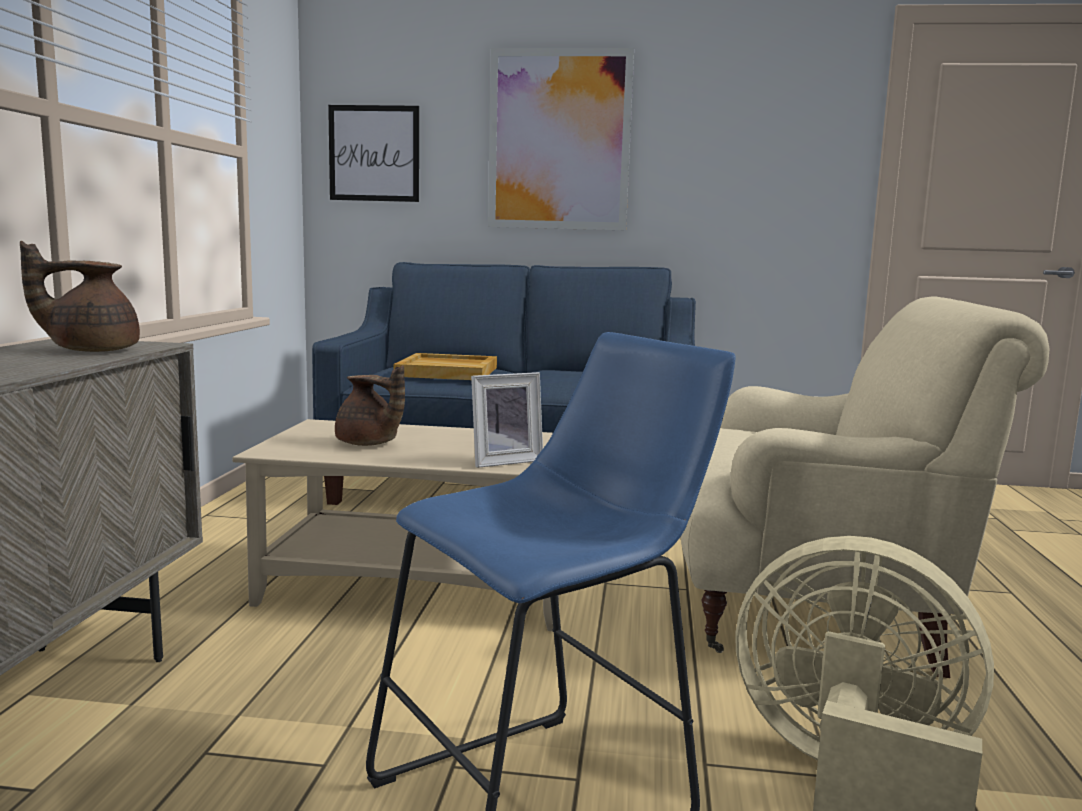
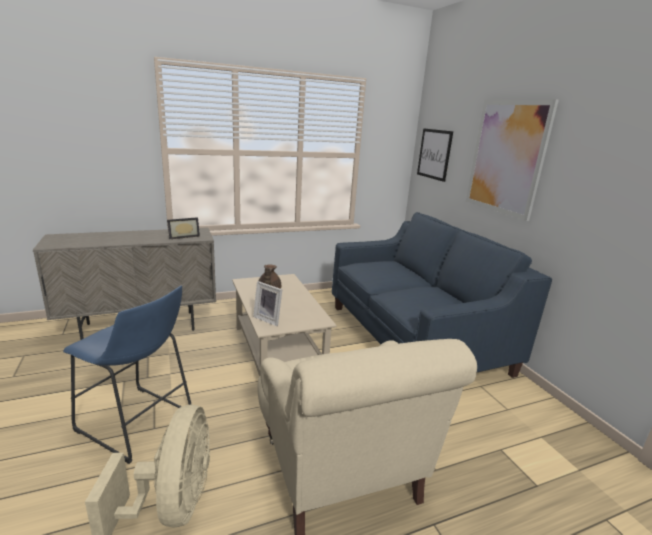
camera: 60 degrees right, 10 degrees up
(91, 350) = (183, 236): brown teapot -> picture frame
(448, 372) = (382, 272): beige tray -> none

